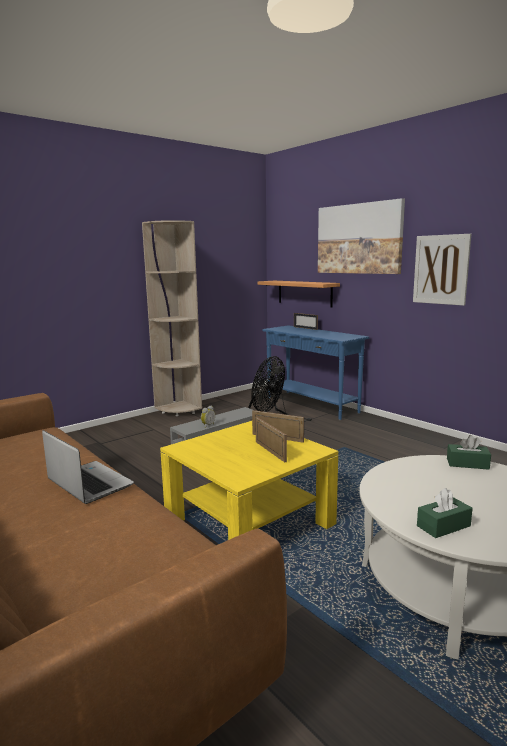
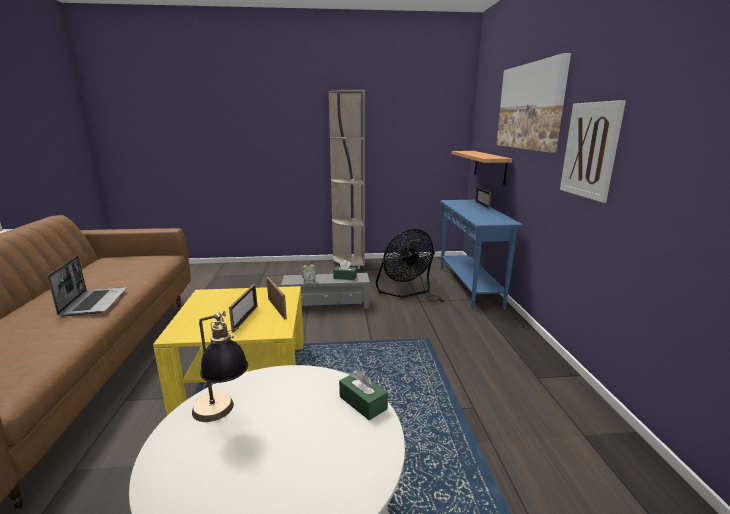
camera: 35 degrees right, 5 degrees up
(412, 502) = (222, 416): none -> table lamp
(443, 526) = (185, 455): green tissue box -> green tissue box (345, 277)

